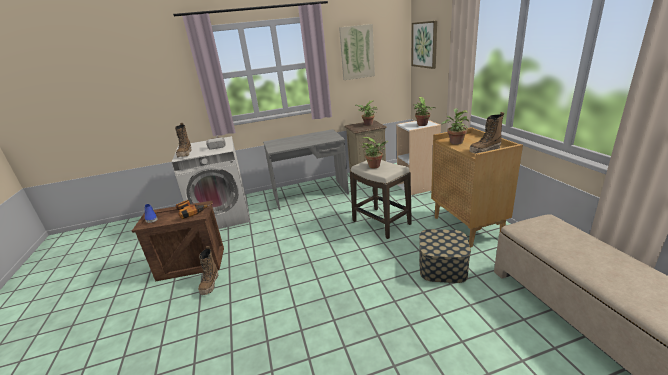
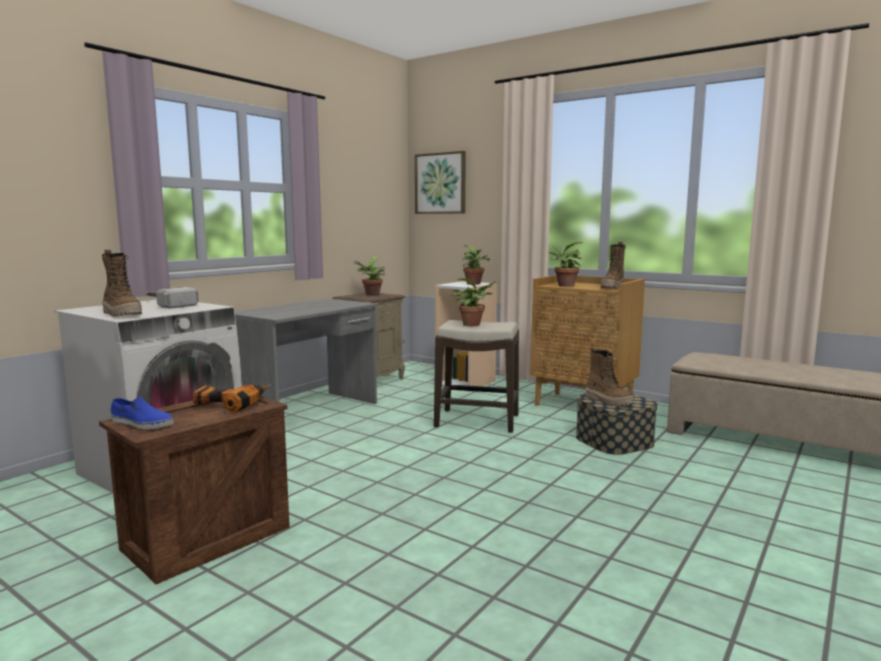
camera: 40 degrees left, 15 degrees down
(210, 284) = (305, 548): boot -> boot (608, 401)
(357, 52) = (350, 182): picture -> none

